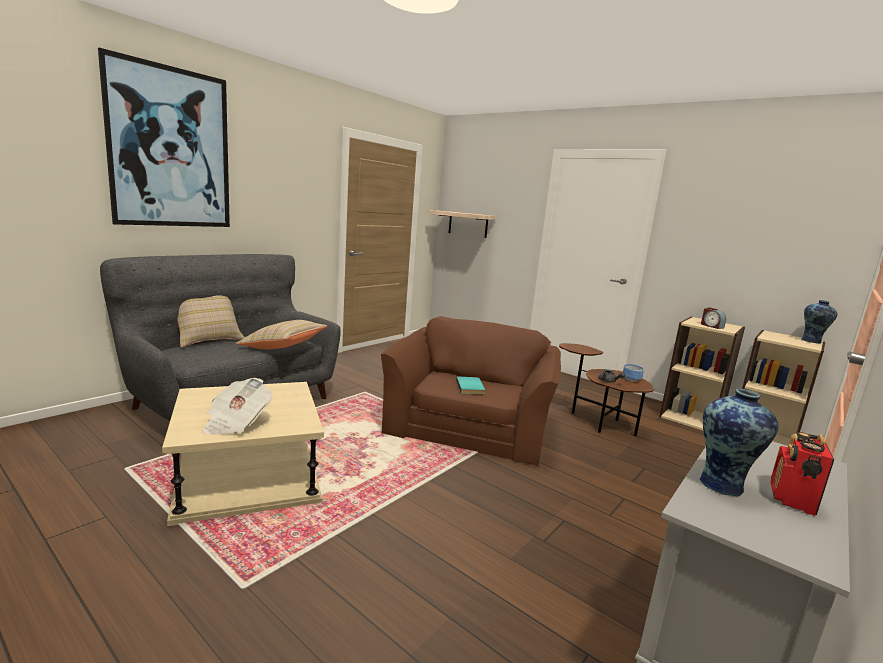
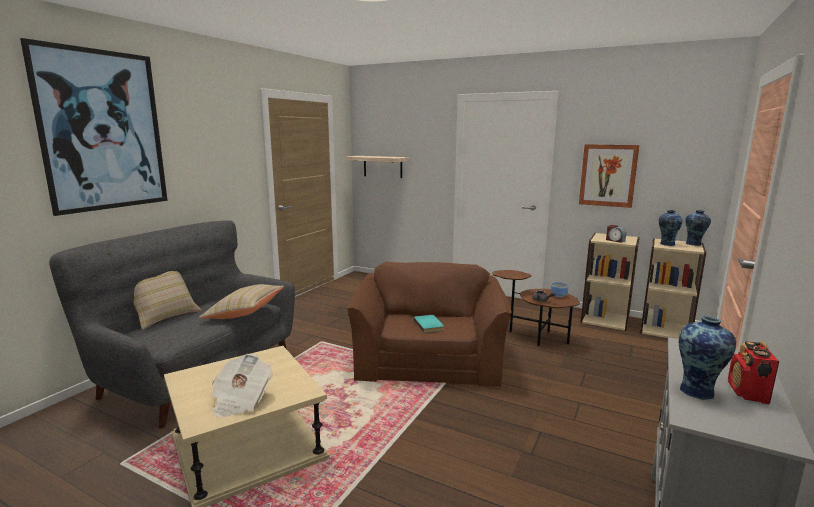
camera: 10 degrees left, 0 degrees up
(715, 251) = (608, 175): none -> picture
(775, 337) = (666, 244): none -> vase

